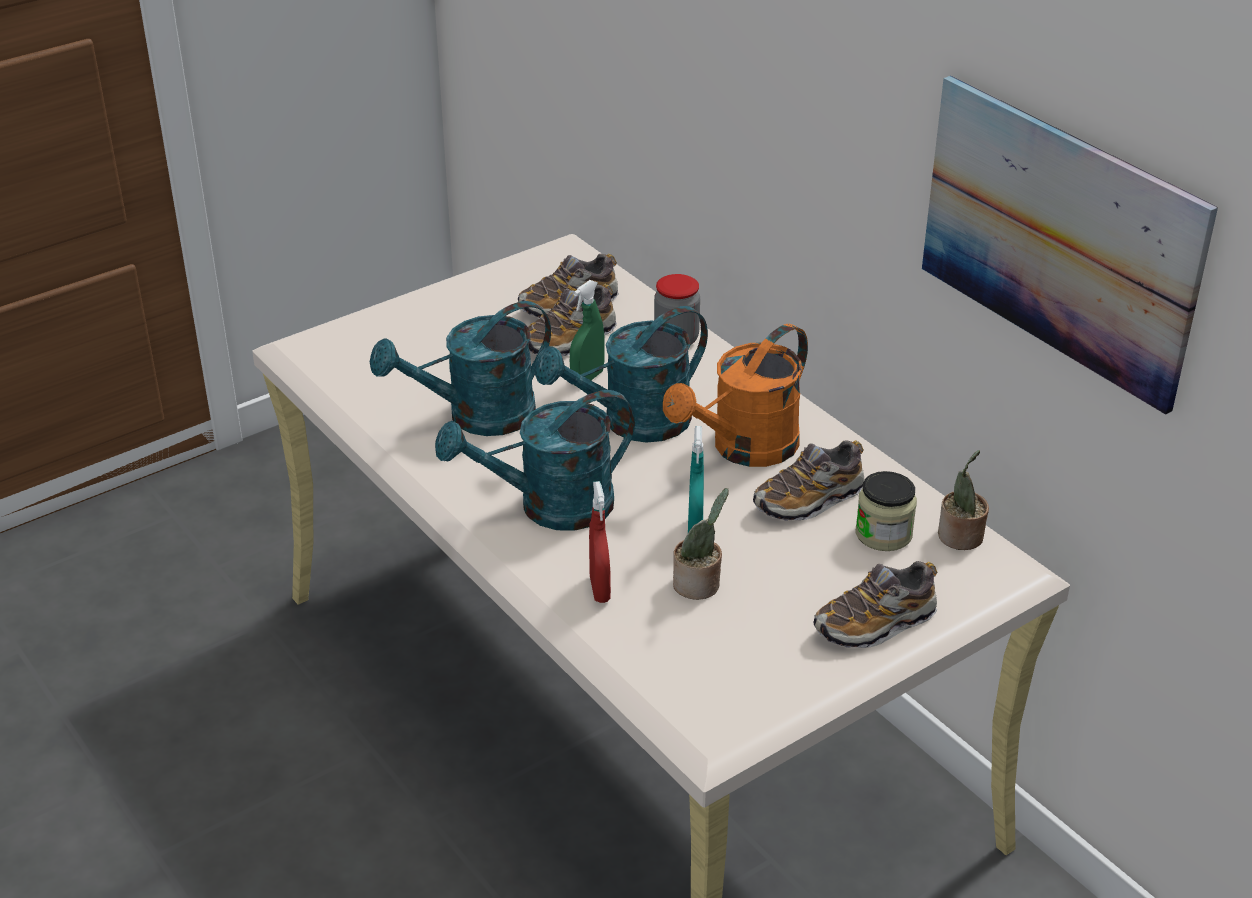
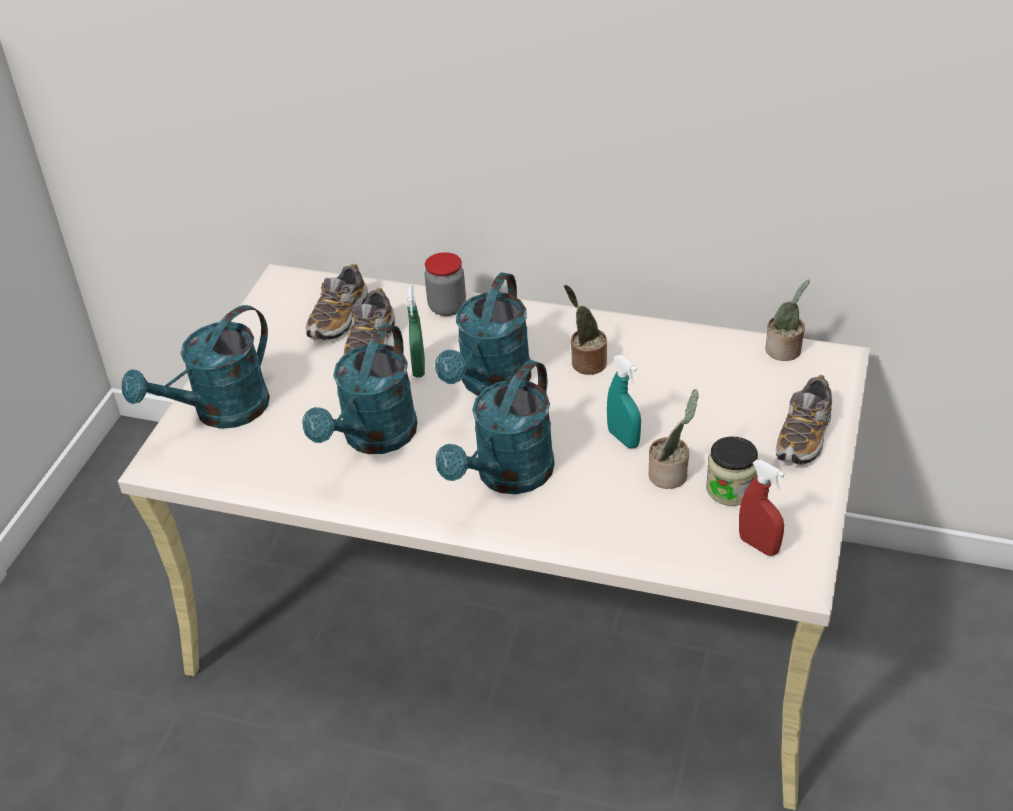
camera: 35 degrees left, 5 degrees up
(382, 334) = (220, 412): none -> turquoise watering can
(599, 589) = (611, 516): red spray bottle -> red spray bottle (758, 545)
(744, 449) = (586, 363): orange watering can -> potted plant
(809, 500) = (668, 376): shoe -> none
(883, 534) = (738, 374): jar -> jar (730, 489)
(1058, 239) = (824, 101): picture -> none

